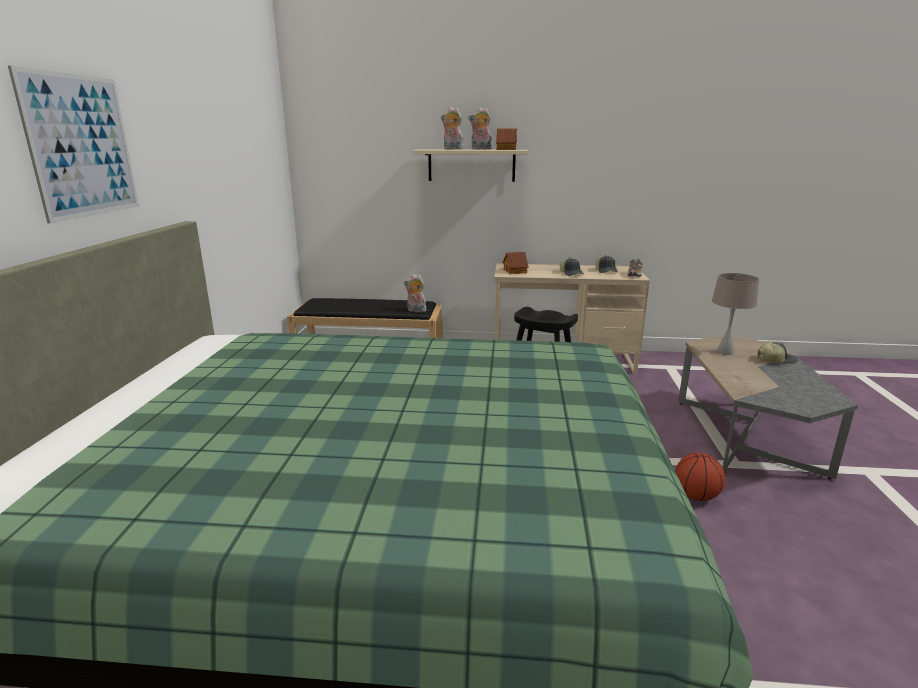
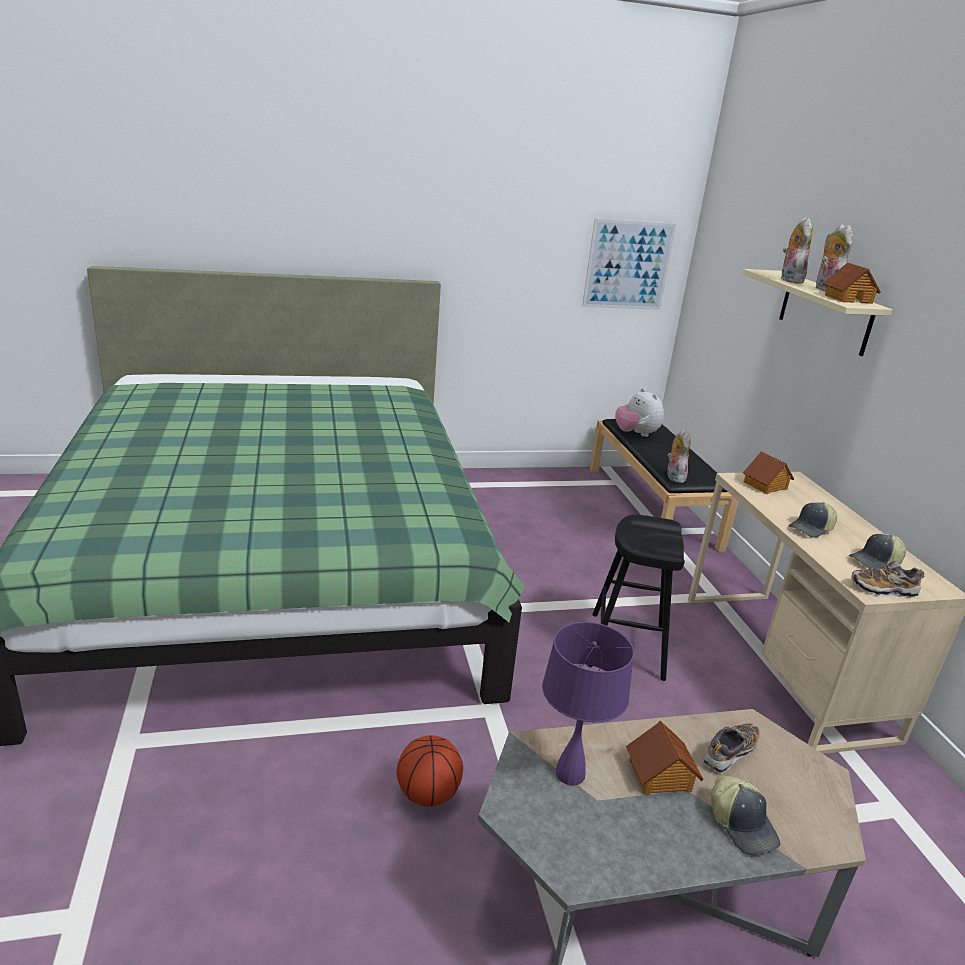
camera: 70 degrees right, 5 degrees up
(81, 146) = (339, 206): picture -> picture (628, 265)
(337, 307) = (636, 434): none -> plush toy
(725, 352) = (729, 753): beige table lamp -> shoe
(751, 369) = (660, 776): none -> toy house
(763, 389) = (570, 774): none -> purple table lamp

